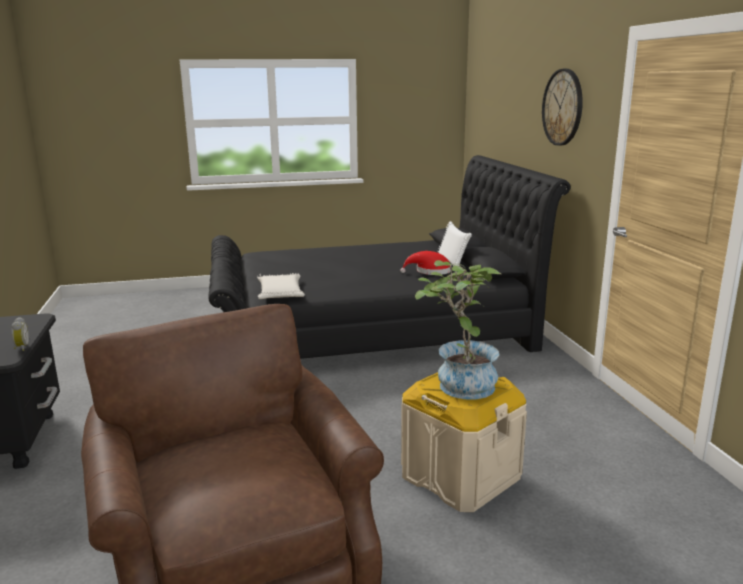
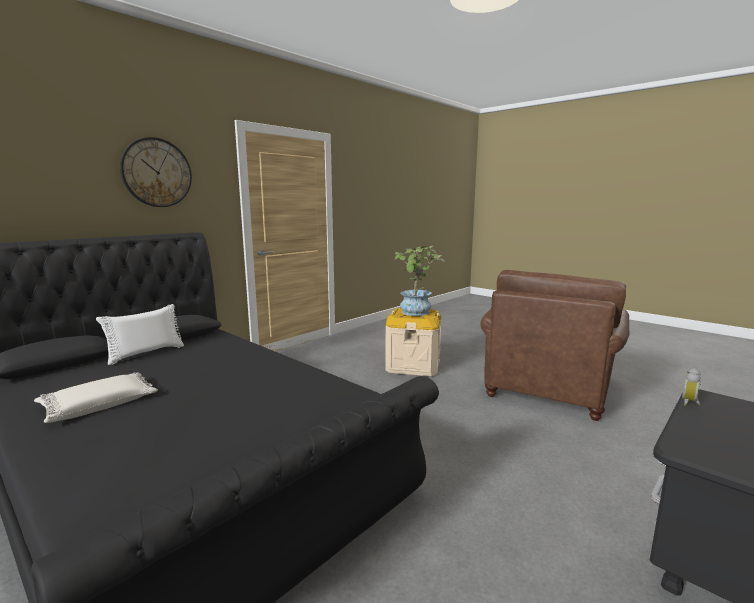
camera: 125 degrees left, 5 degrees down
(280, 292) = (331, 397): white pillow -> white pillow (99, 402)
(430, 271) = (192, 353): red hat -> none

